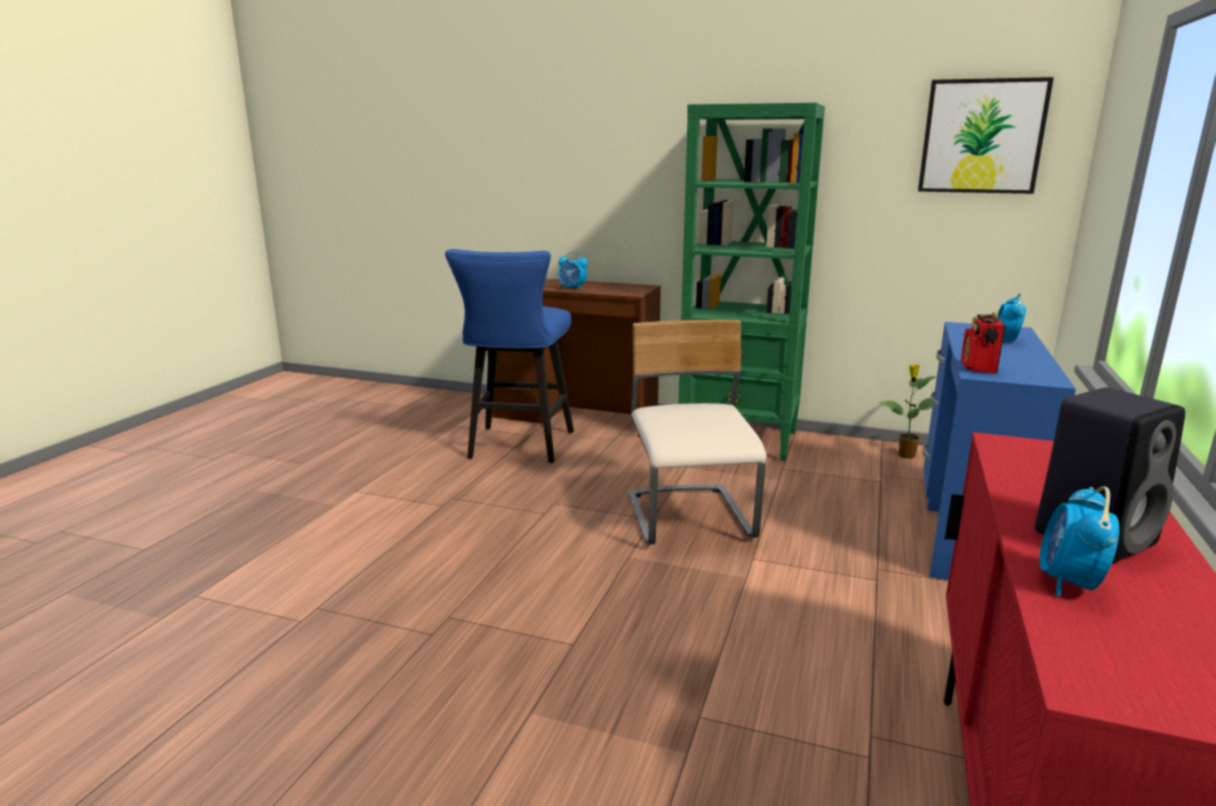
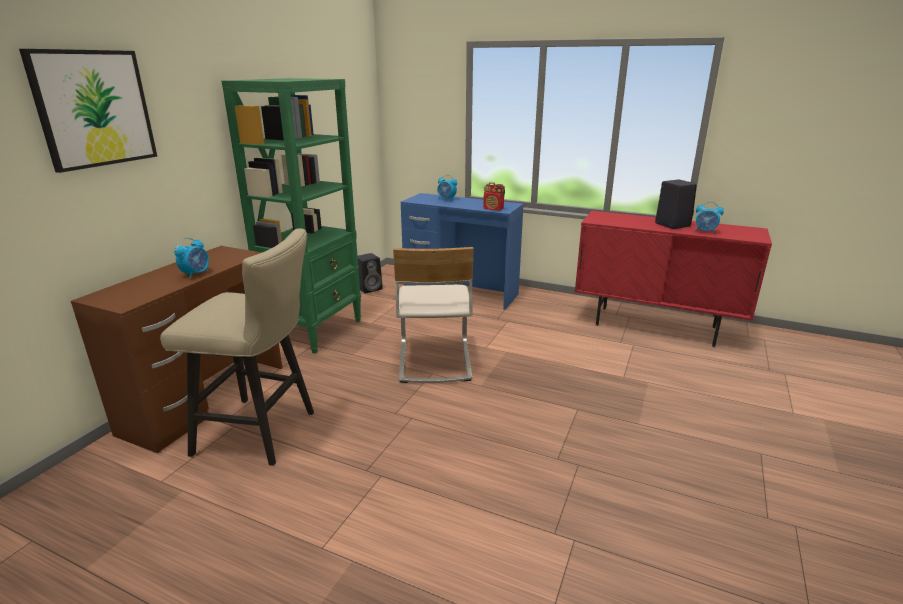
camera: 85 degrees left, 5 degrees up
(518, 447) = (263, 433): blue stool -> beige stool
(690, 518) = (433, 360): beige chair -> beige chair turned 90 degrees counterclockwise
(905, 456) = (370, 288): potted plant -> black speaker
(982, 136) = (348, 95): picture -> picture (94, 109)

